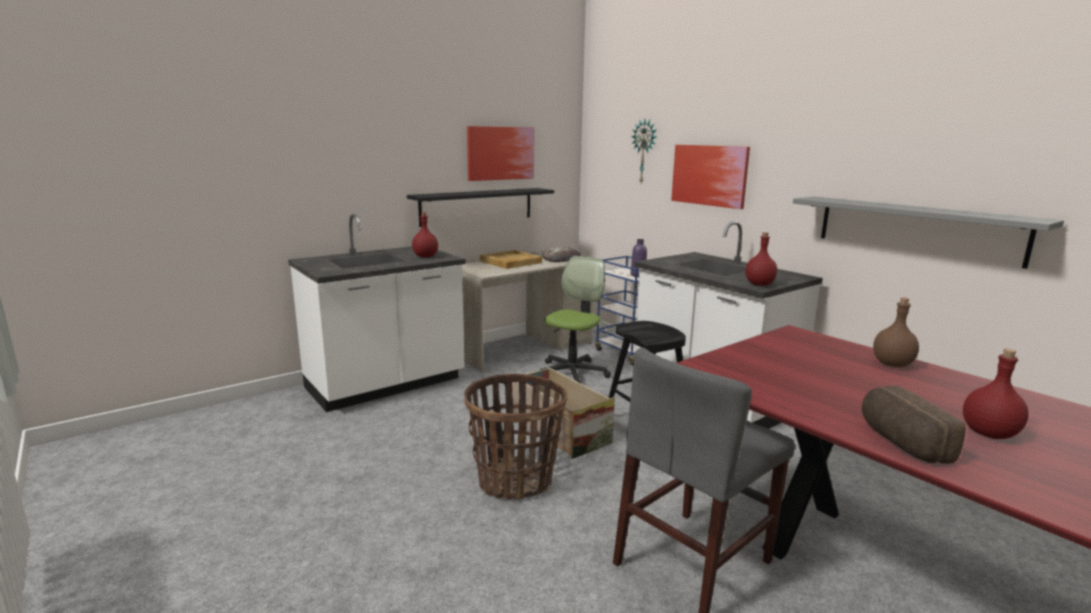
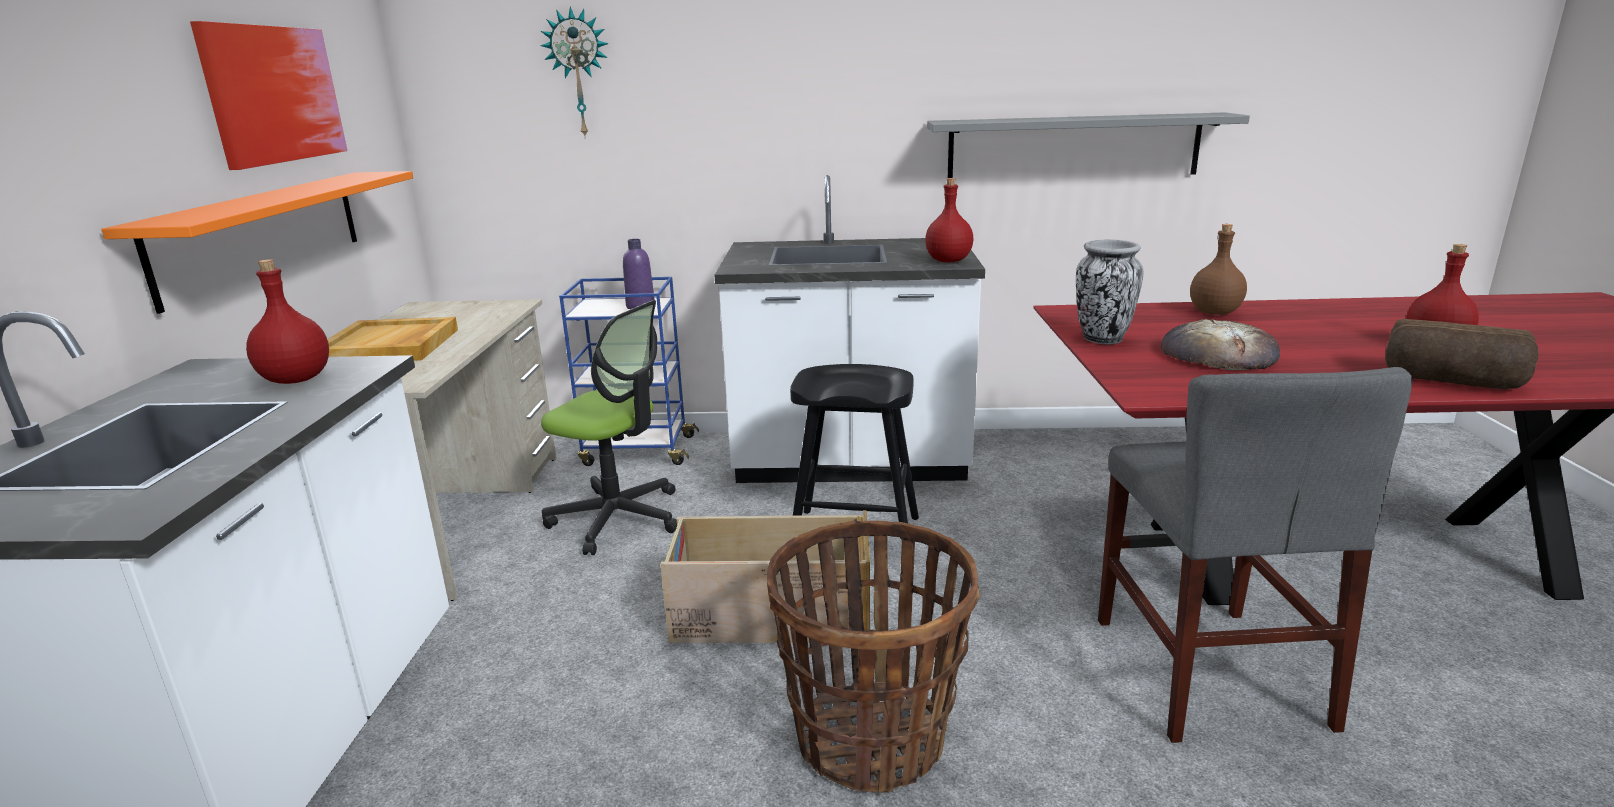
camera: 50 degrees left, 5 degrees up
(477, 206) = (263, 233): black shelf -> orange shelf
(561, 258) = (472, 313): bread -> bread (1218, 354)
(572, 373) = (617, 518): office chair -> office chair turned 135 degrees clockwise
(709, 175) = (736, 106): picture -> none
(762, 347) = (1102, 339): none -> vase

